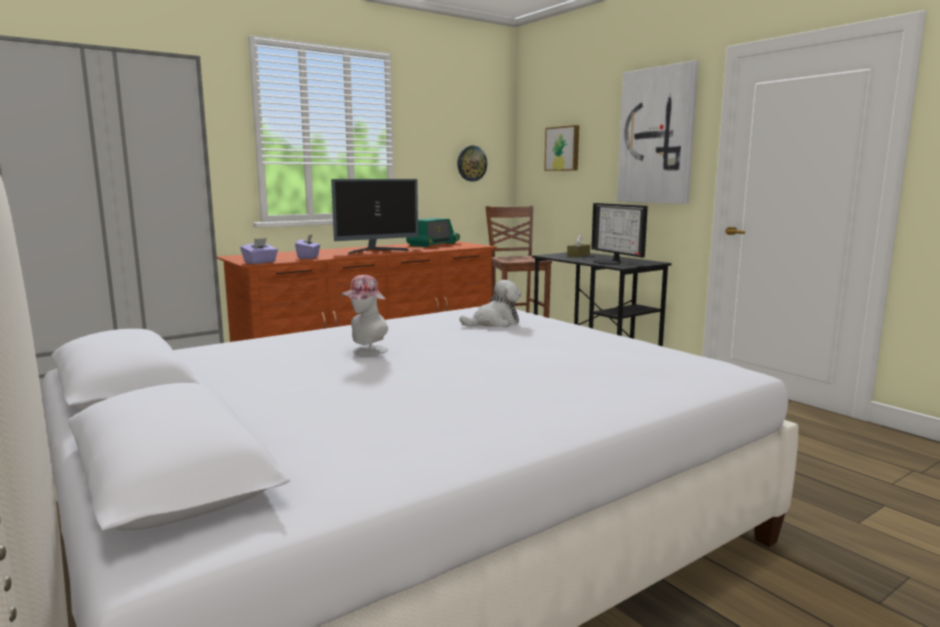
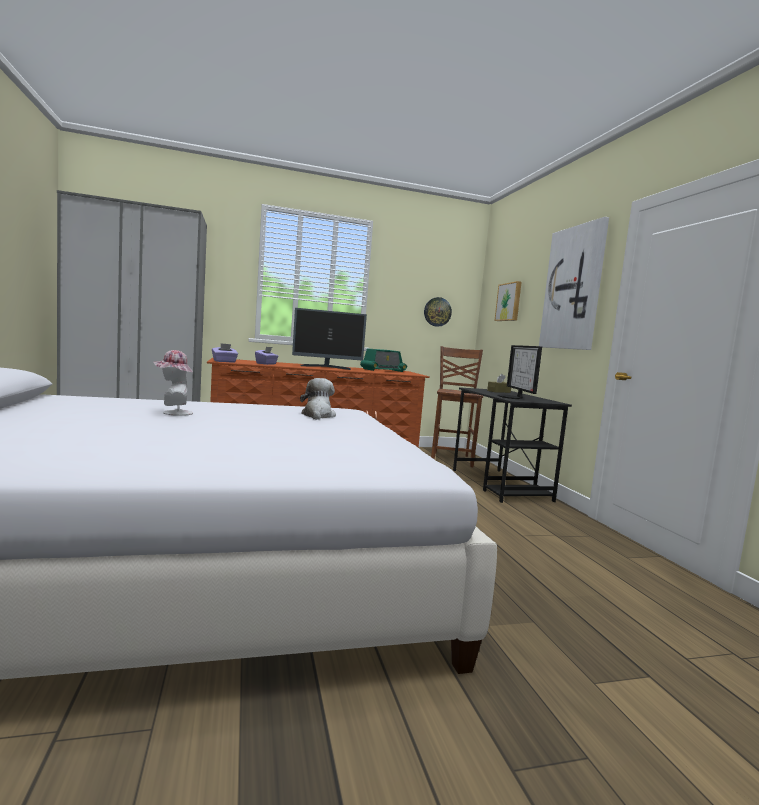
camera: 20 degrees right, 5 degrees down
(494, 323) = (317, 416): plush toy -> plush toy turned 90 degrees counterclockwise

